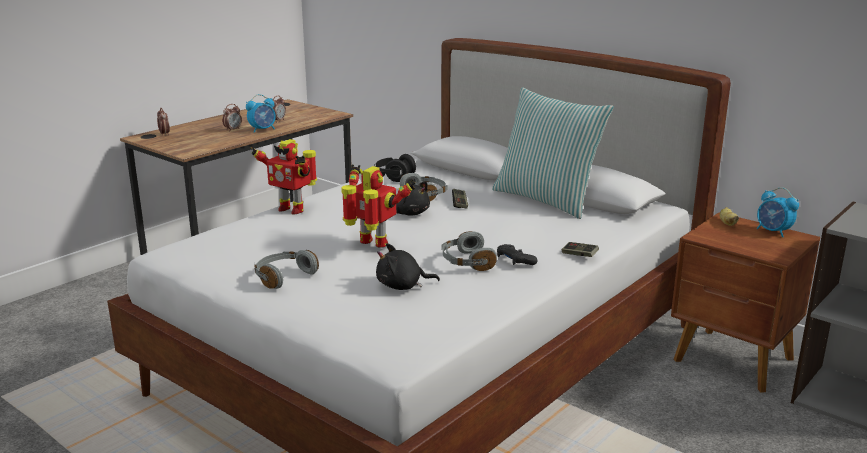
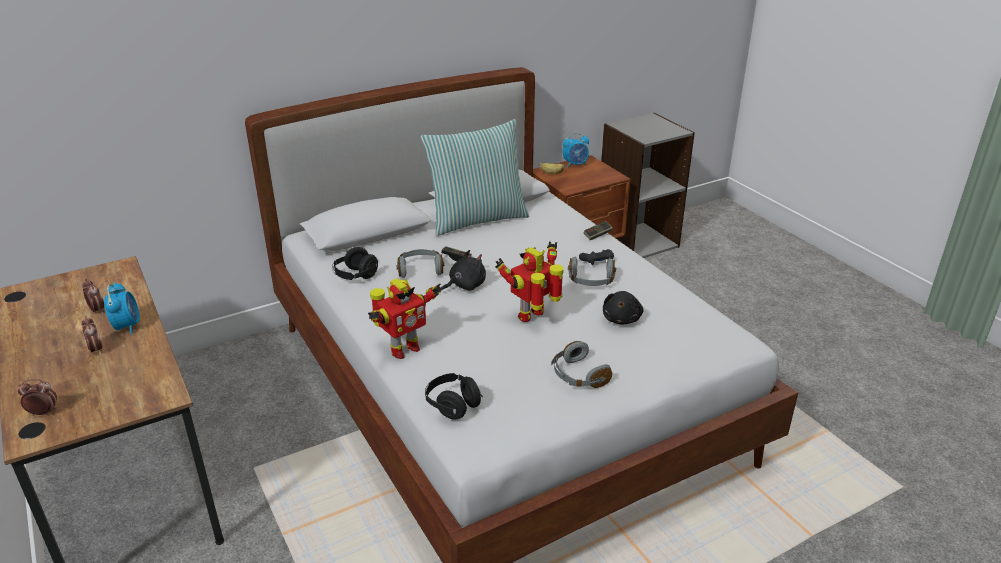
camera: 70 degrees left, 10 degrees up
(216, 234) = (452, 405): none -> black headphones

